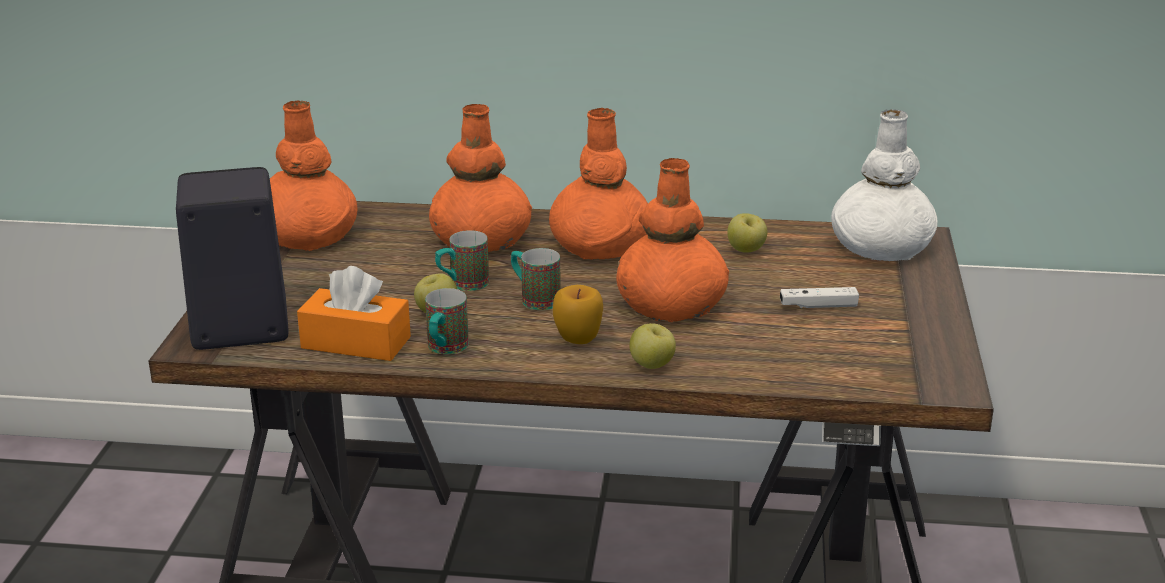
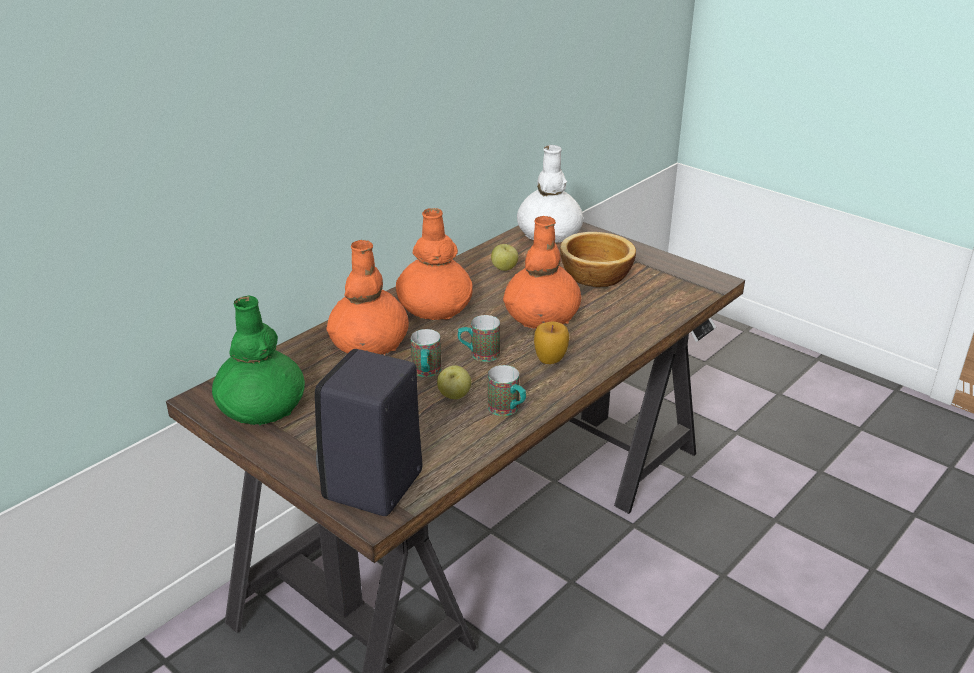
camera: 55 degrees left, 5 degrees up
(309, 235) = (261, 406): orange vase -> green vase
(356, 343) = (458, 442): orange tissue box -> none
(652, 366) = (607, 349): apple -> none
(818, 306) = (594, 276): white game controller -> bowl

